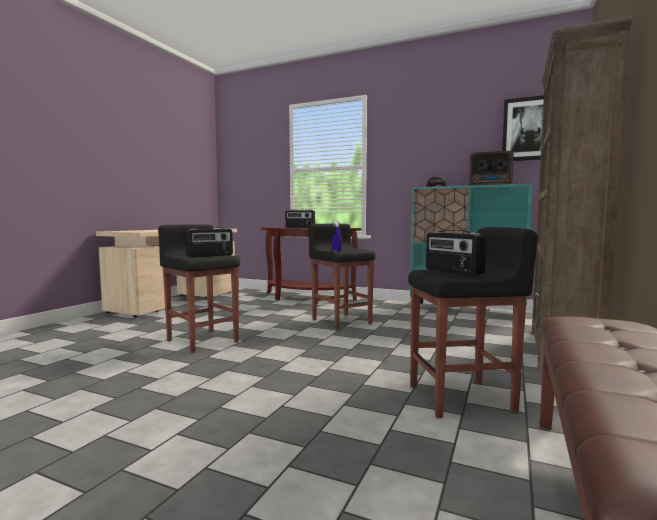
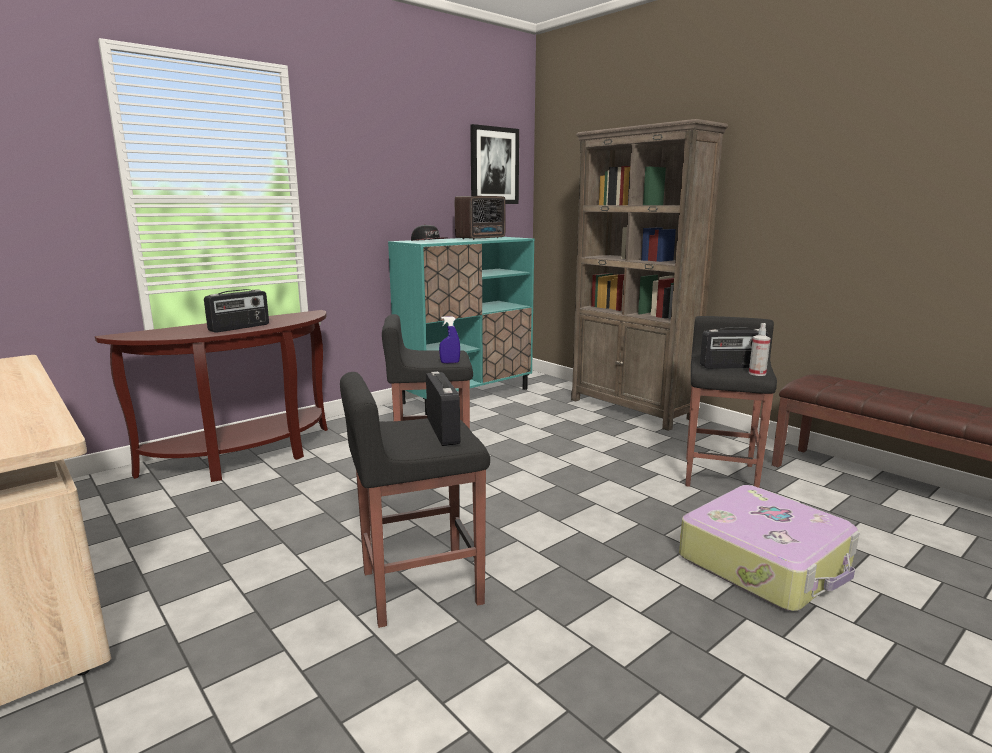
camera: 65 degrees left, 10 degrees up
(290, 425) = (766, 563): none -> suitcase
(444, 276) = (757, 373): none -> spray bottle

